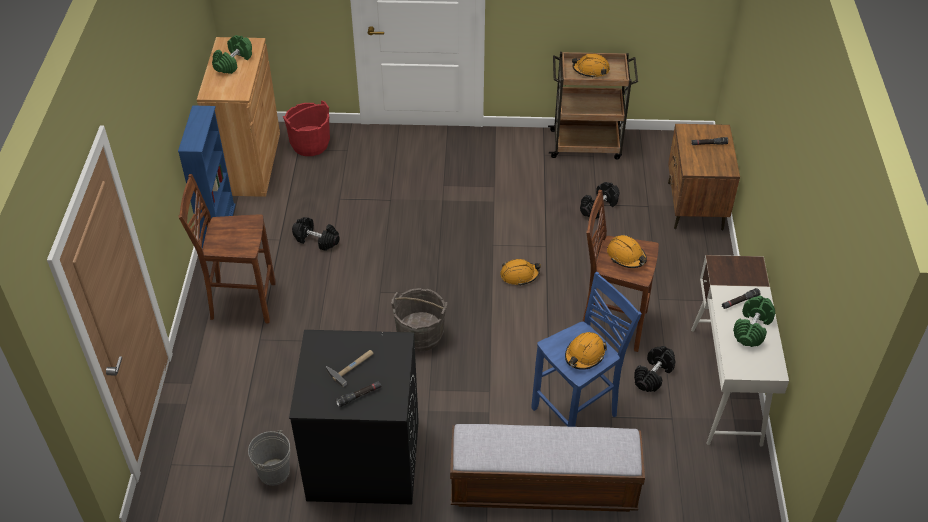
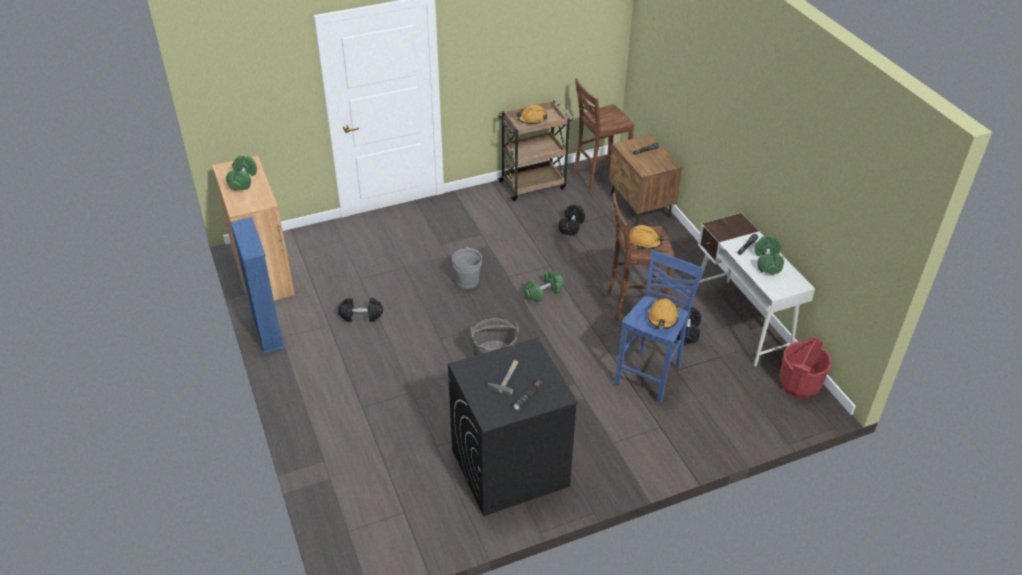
camera: 25 degrees left, 5 degrees down
(241, 301) = (326, 383): brown stool -> brown stool (598, 177)
(274, 472) = (442, 504): grey bucket -> grey bucket (467, 281)
(310, 144) = (307, 244): red bucket -> red bucket (799, 384)
(519, 275) = (543, 292): orange hard hat -> green dumbbell
(543, 488) = (660, 438): bench -> none

